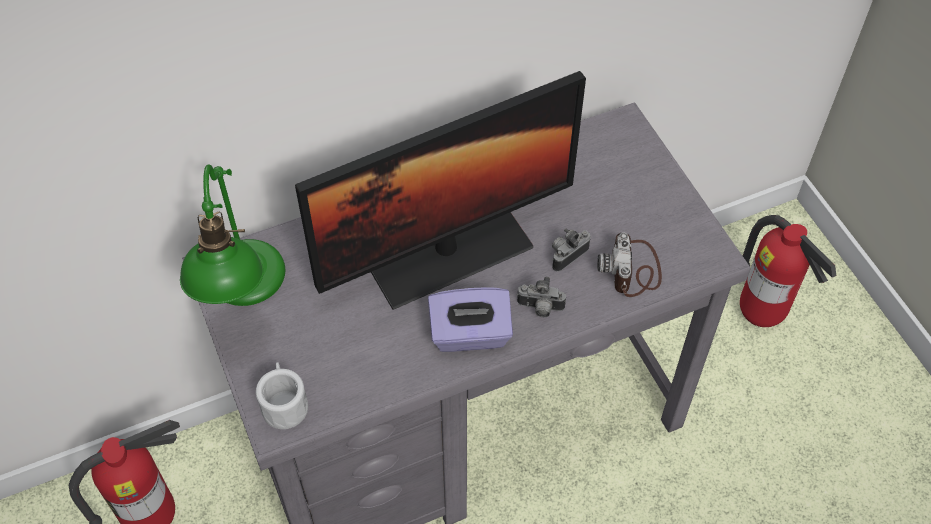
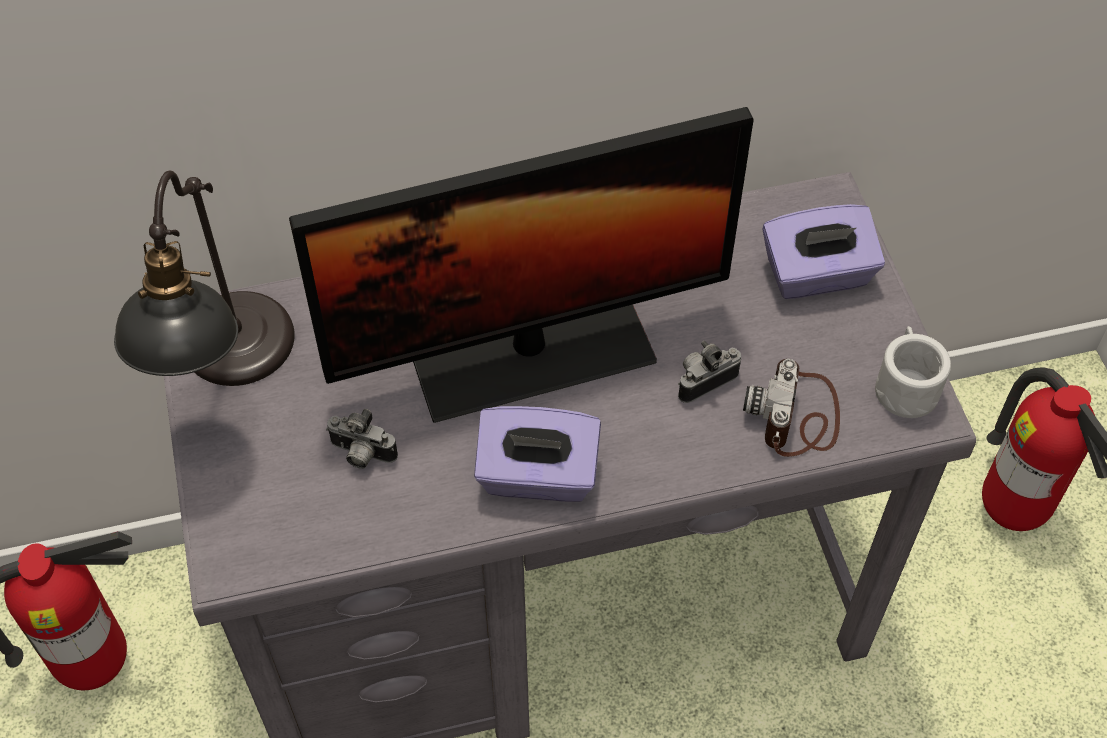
camera: 10 degrees right, 0 degrees up
(246, 302) = (228, 381): green table lamp -> grey table lamp
(284, 403) = (249, 535): white mug -> white mug (905, 385)
(540, 309) = (647, 453): camera -> camera (361, 455)
(627, 174) = (817, 275): none -> purple tissue box

